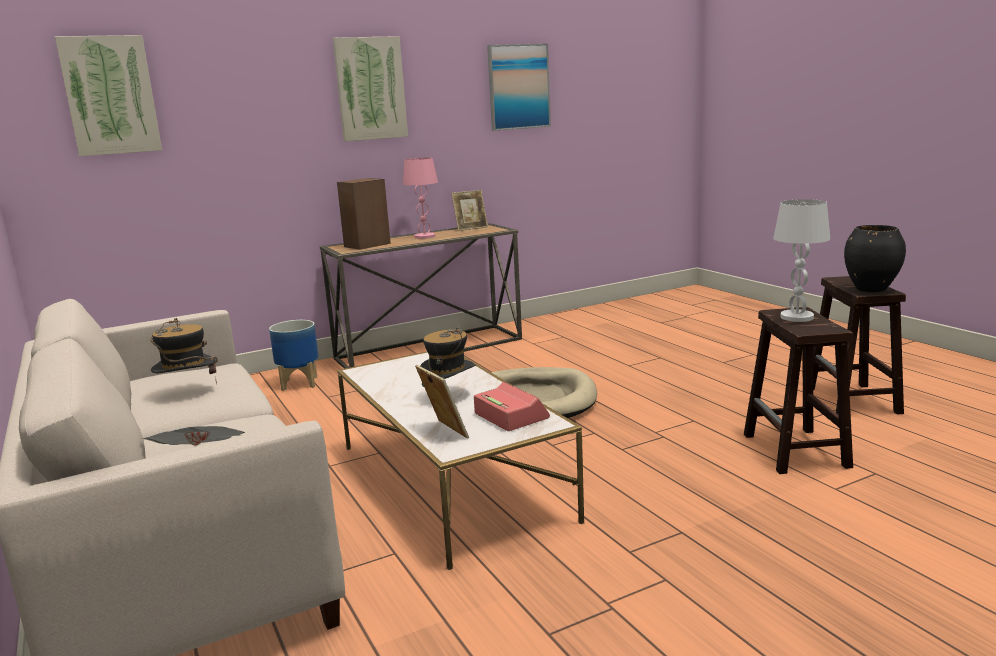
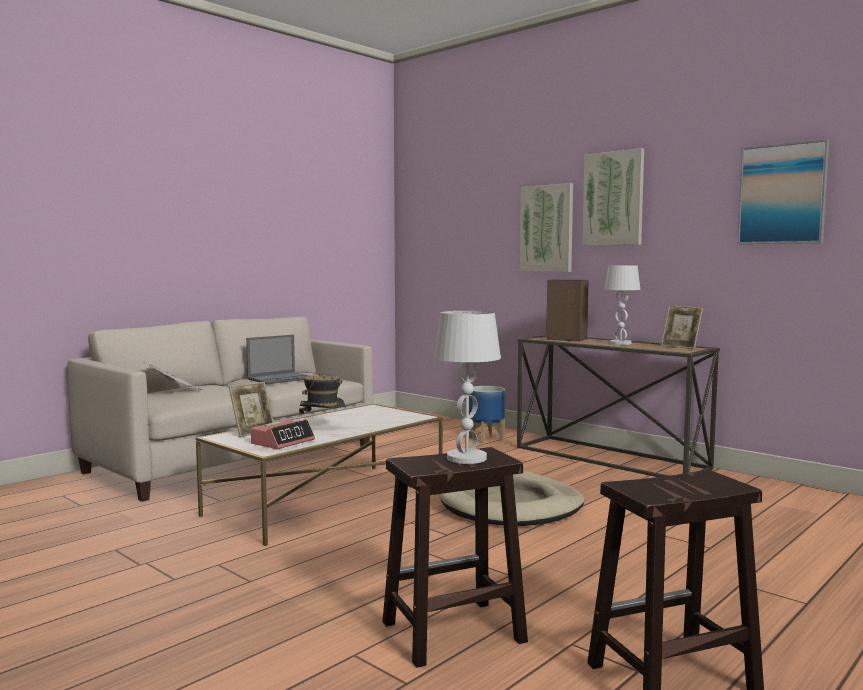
camera: 70 degrees right, 10 degrees down
(110, 96) = (447, 205): picture -> picture (547, 228)
(188, 392) = (281, 378): hat -> laptop
(425, 236) = (620, 343): pink table lamp -> white table lamp
(870, 289) = (653, 488): black vase -> none

